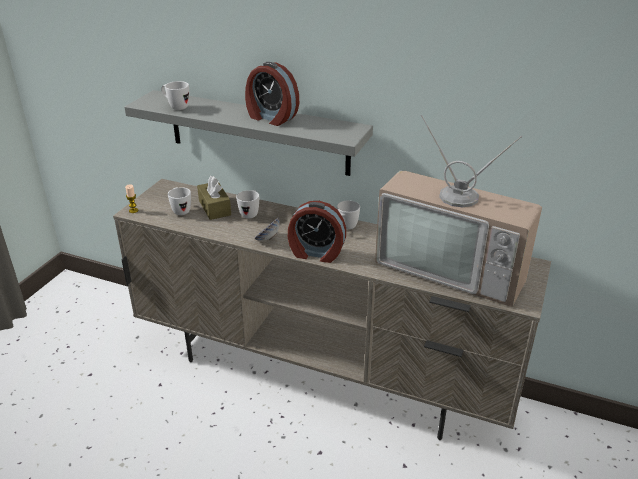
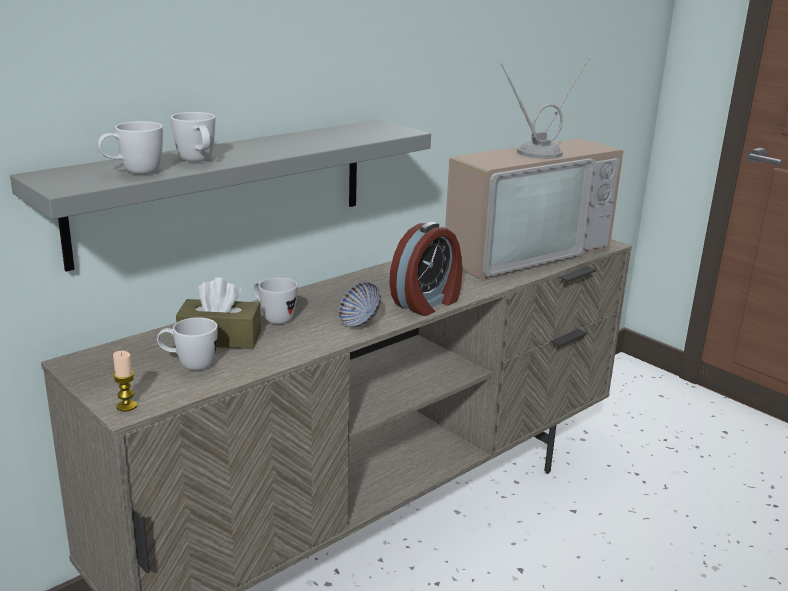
camera: 65 degrees left, 10 degrees down
(271, 118) = (282, 143): alarm clock -> none
(345, 228) = (386, 275): white mug -> white mug (198, 161)

